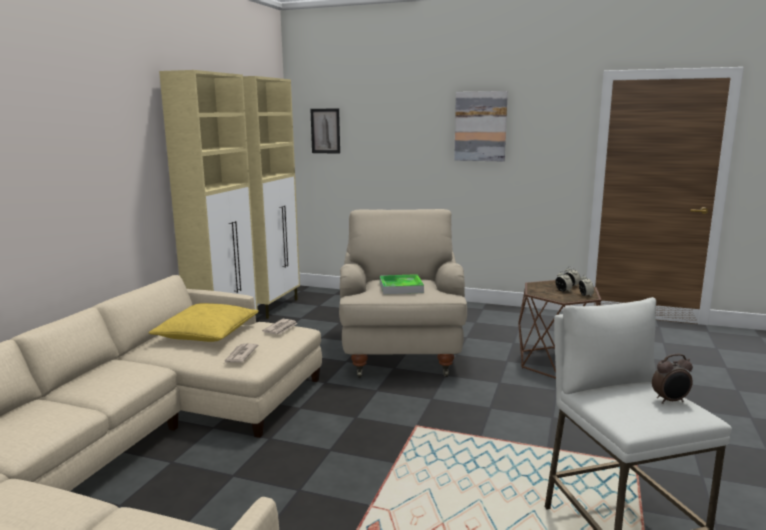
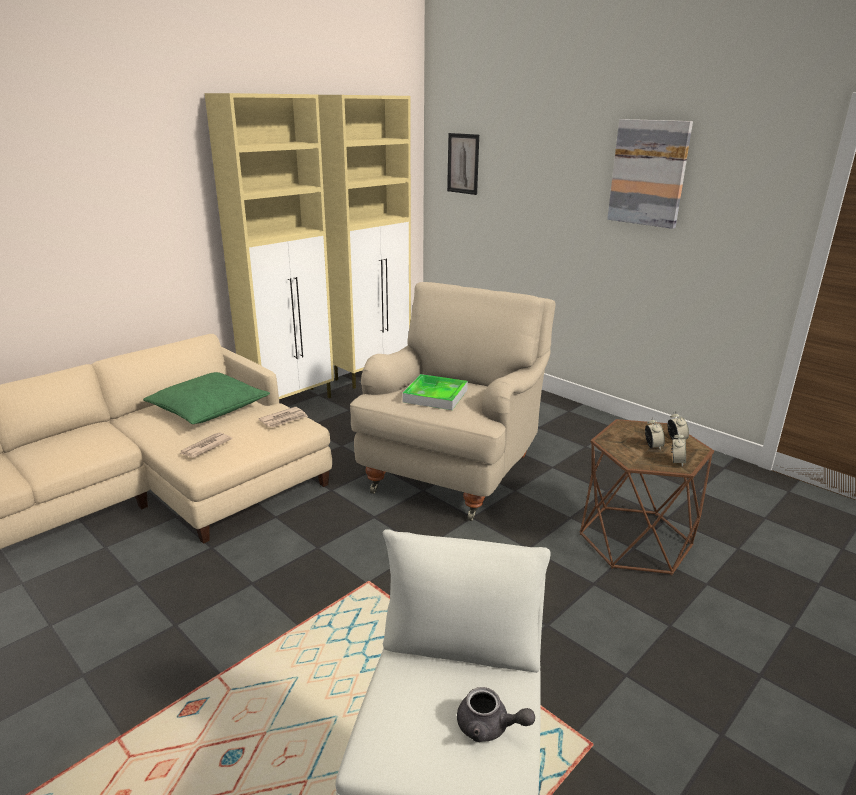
camera: 25 degrees right, 10 degrees up
(207, 333) = (208, 409): yellow pillow -> green pillow
(670, 401) = (489, 727): alarm clock -> grey teapot

